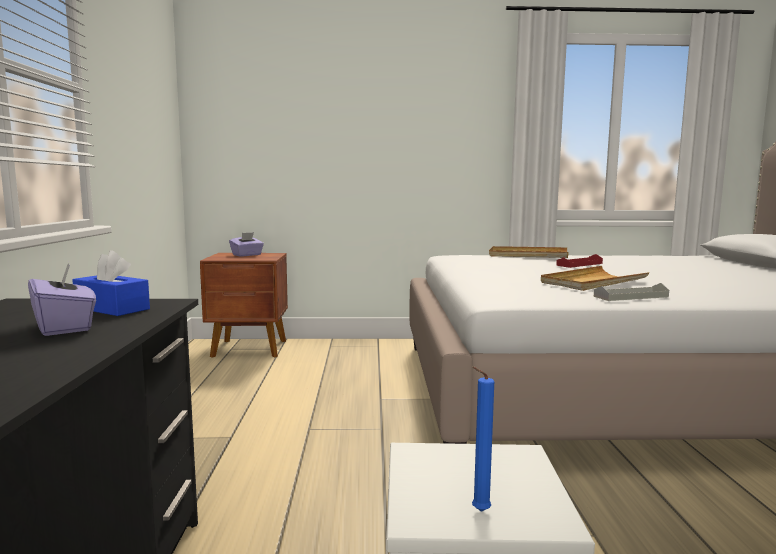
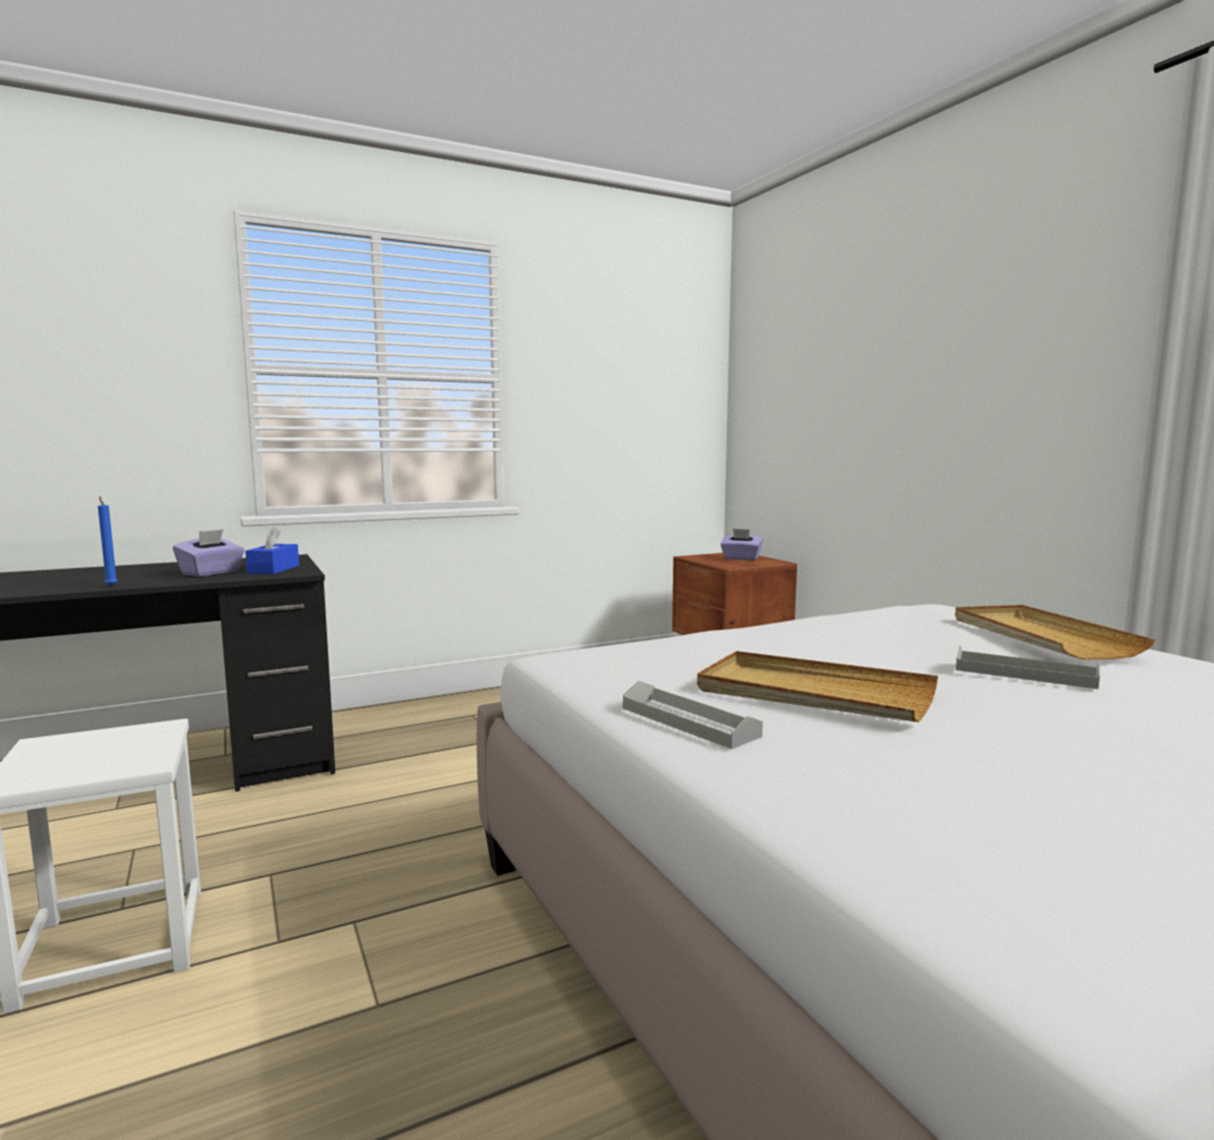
camera: 65 degrees right, 0 degrees up
(478, 512) = (39, 758): blue candle -> blue candle (111, 585)
(579, 264) = (1024, 674): red tray -> grey tray

